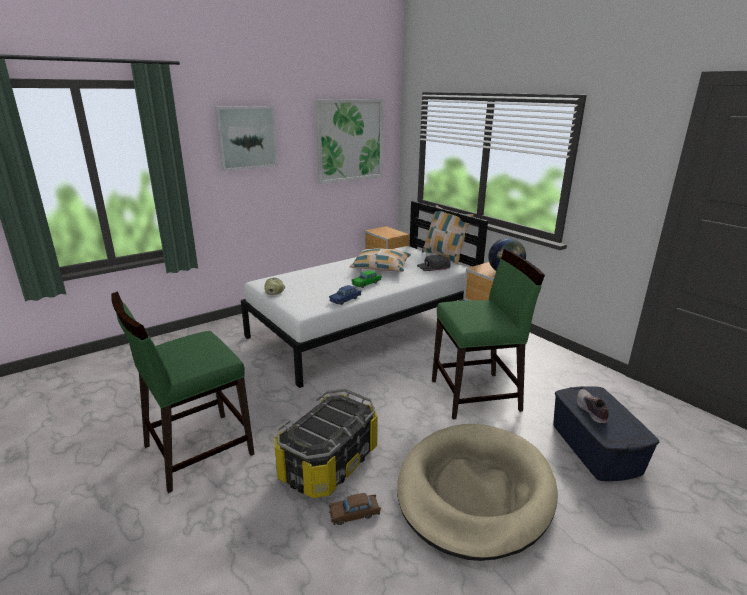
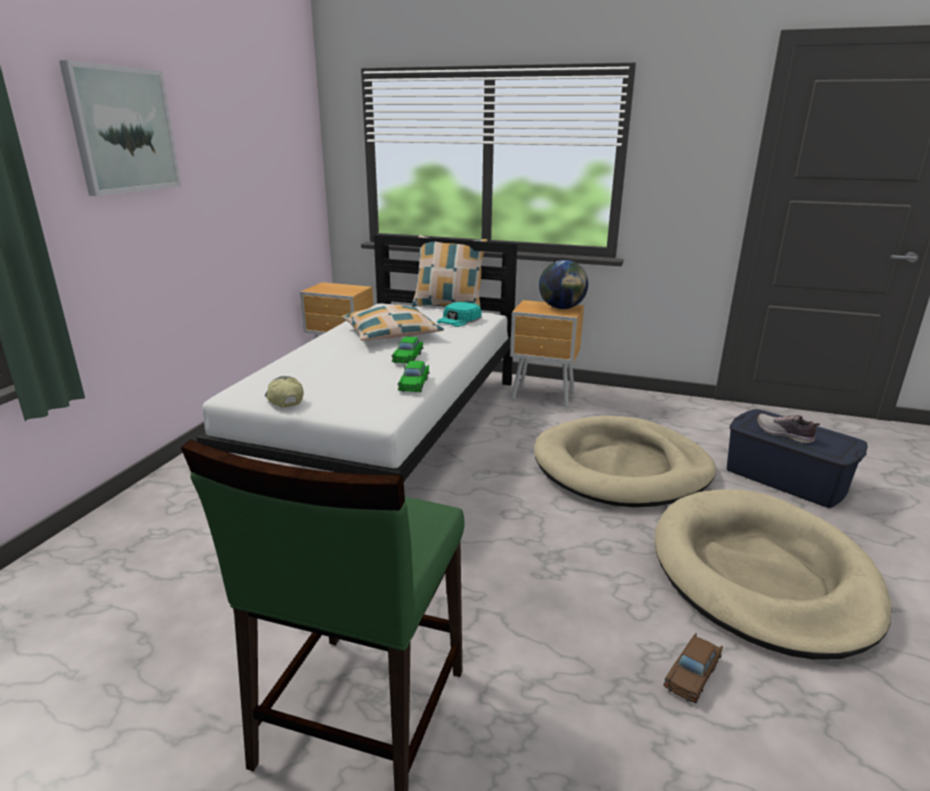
camera: 35 degrees left, 0 degrees up
(328, 462) = (575, 626): storage box -> none
(345, 299) = (414, 384): blue toy car -> green toy car
(350, 140) = (267, 144): picture -> none
(433, 266) = (459, 319): black cap -> turquoise cap
(476, 395) = (621, 468): green chair -> beige dog bed

